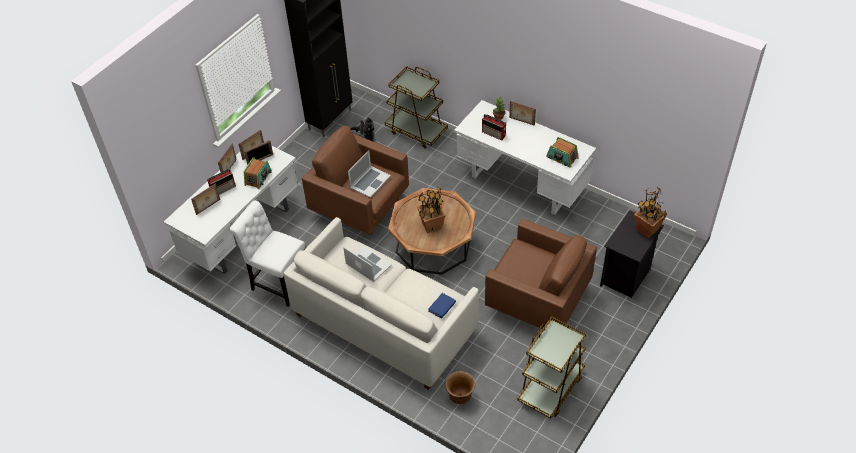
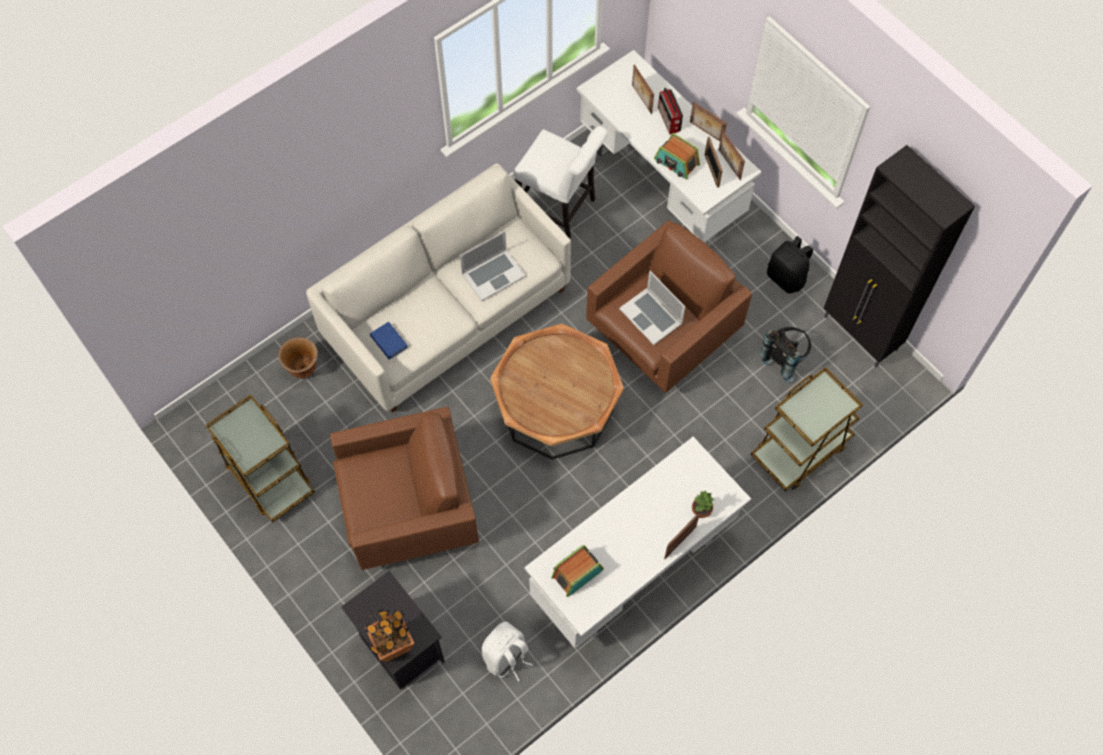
camera: 105 degrees right, 15 degrees up
(278, 282) = (560, 208): white chair -> white chair turned 75 degrees clockwise
(301, 157) = (787, 278): none -> black backpack
(431, 225) = (549, 381): potted plant -> none
(494, 134) = (663, 491): radio -> none
(537, 300) = (409, 509): brown armchair -> brown armchair turned 150 degrees counterclockwise
(603, 226) = (506, 657): none -> white backpack

